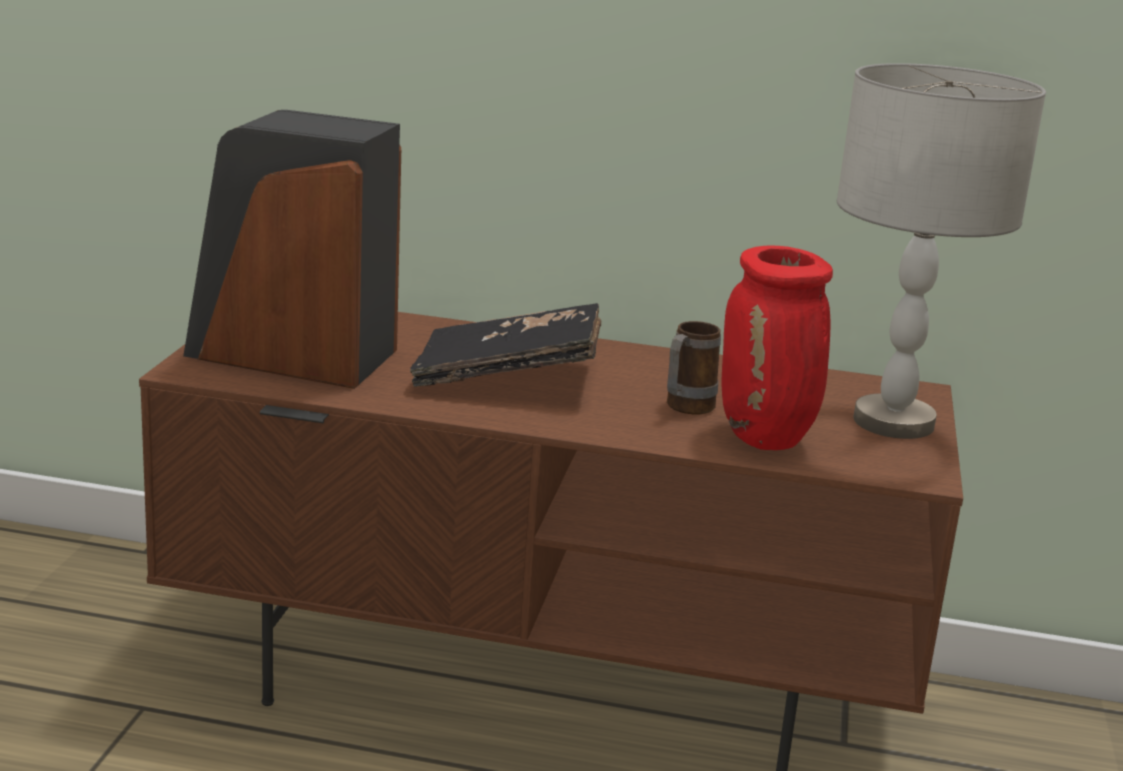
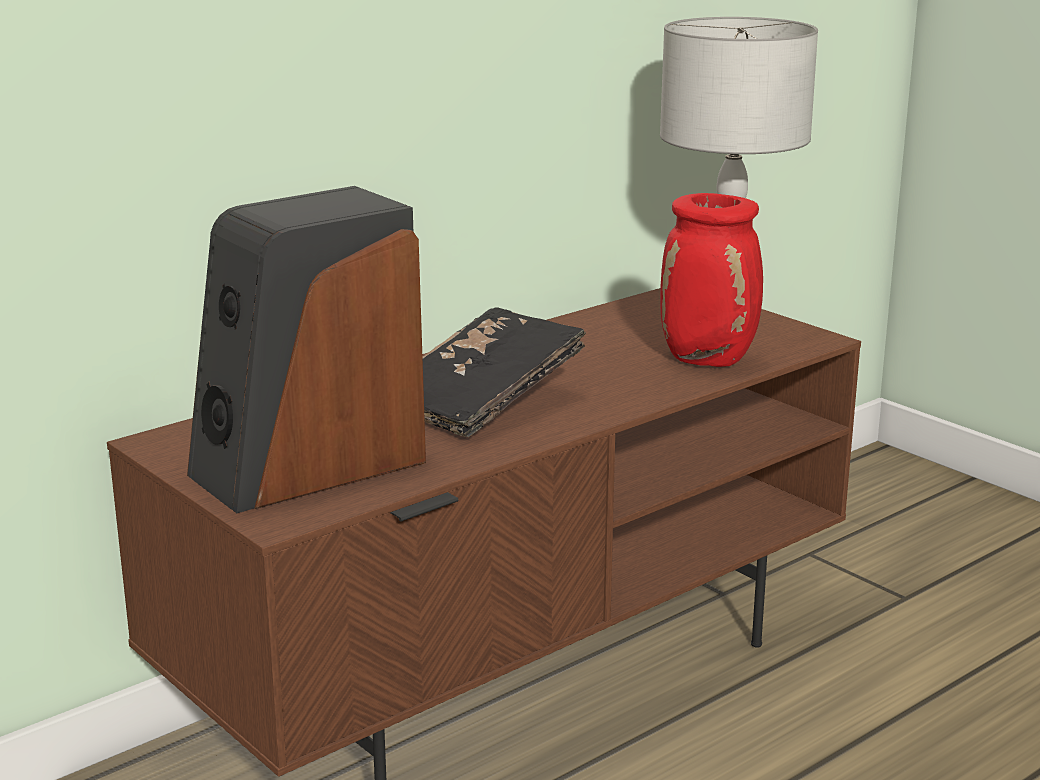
camera: 50 degrees left, 0 degrees up
(685, 408) = (624, 365): mug -> none

